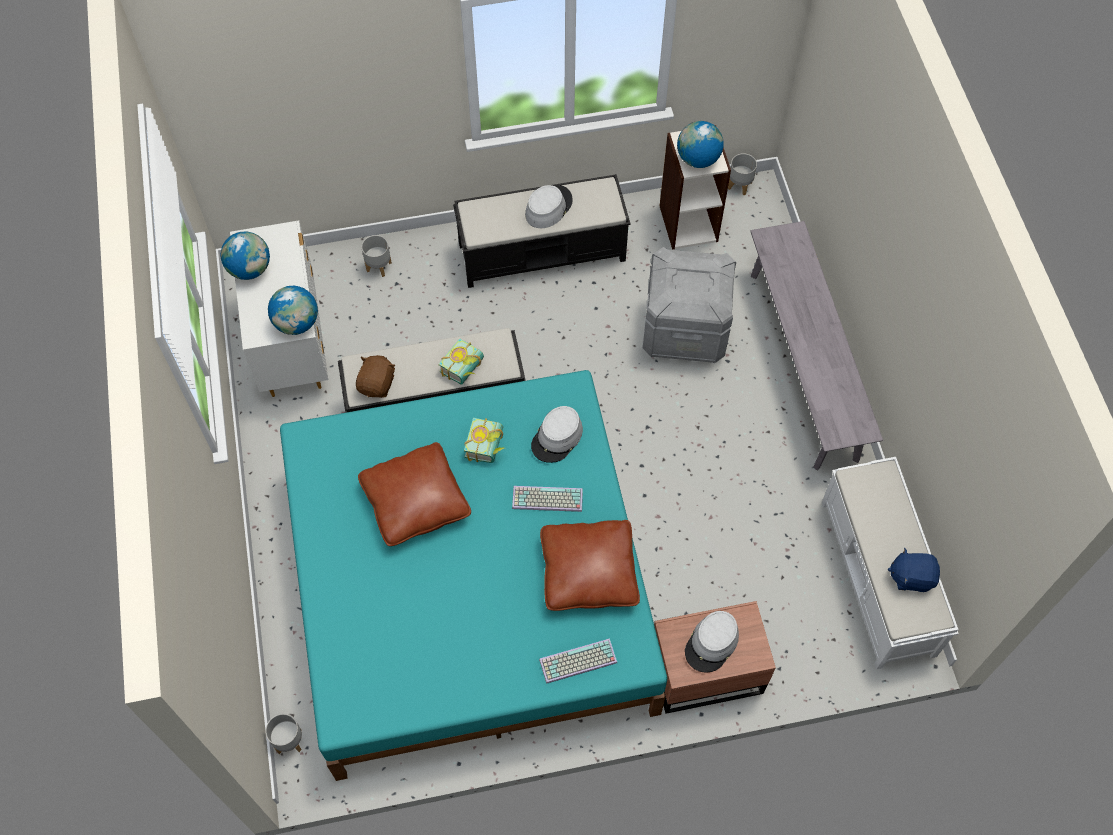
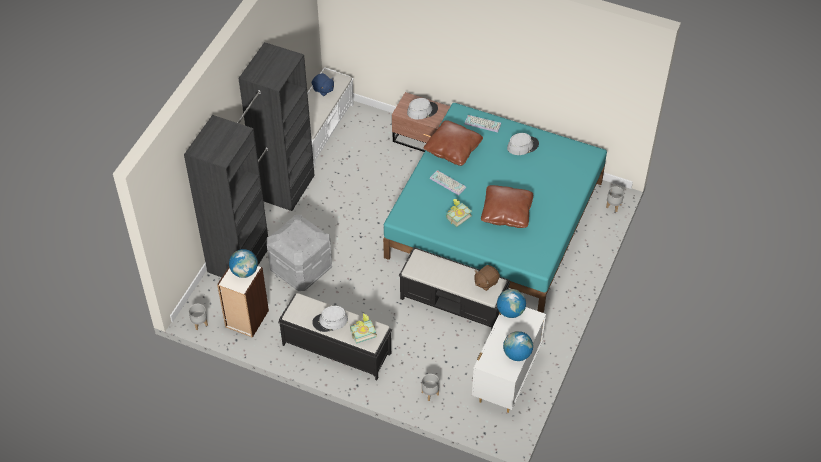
camera: 145 degrees left, 10 degrees down
(465, 369) = (438, 265): book -> book (362, 332)
(557, 438) = (423, 203): grey hat -> grey hat (522, 146)
(803, 364) = (262, 221): grey bench -> black wardrobe

